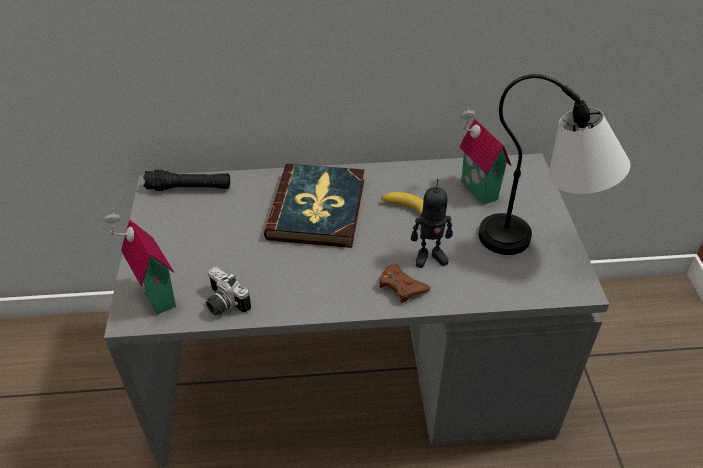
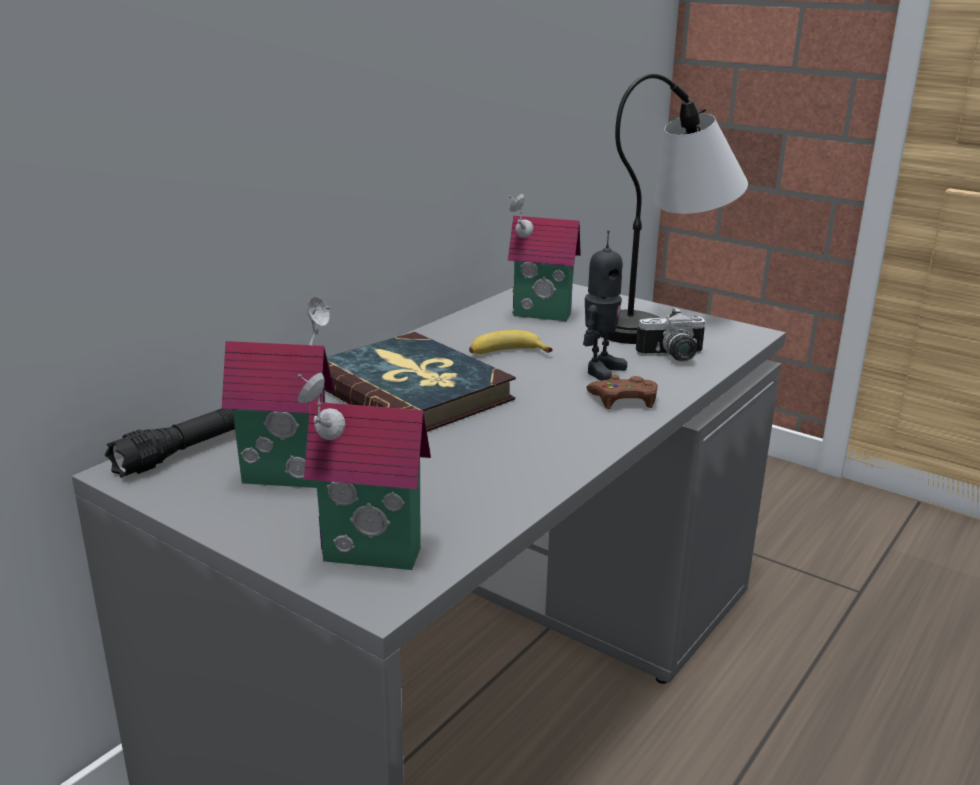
camera: 50 degrees left, 20 degrees down
(197, 228) = (288, 474): none -> toy house
(223, 304) = (478, 511): camera -> camera (673, 357)

